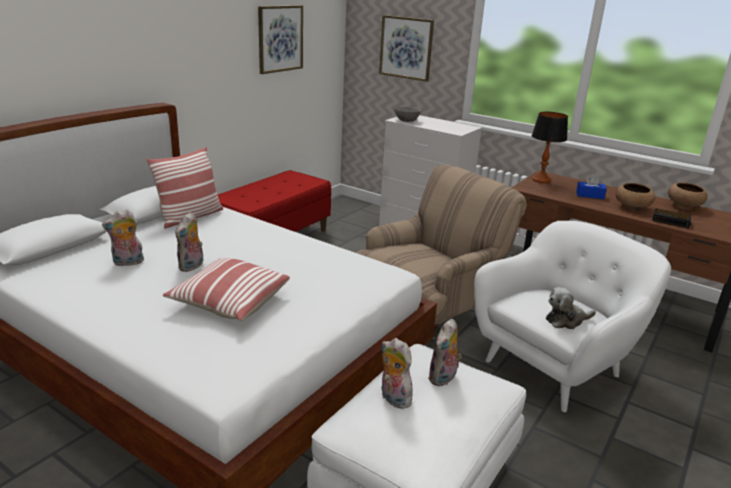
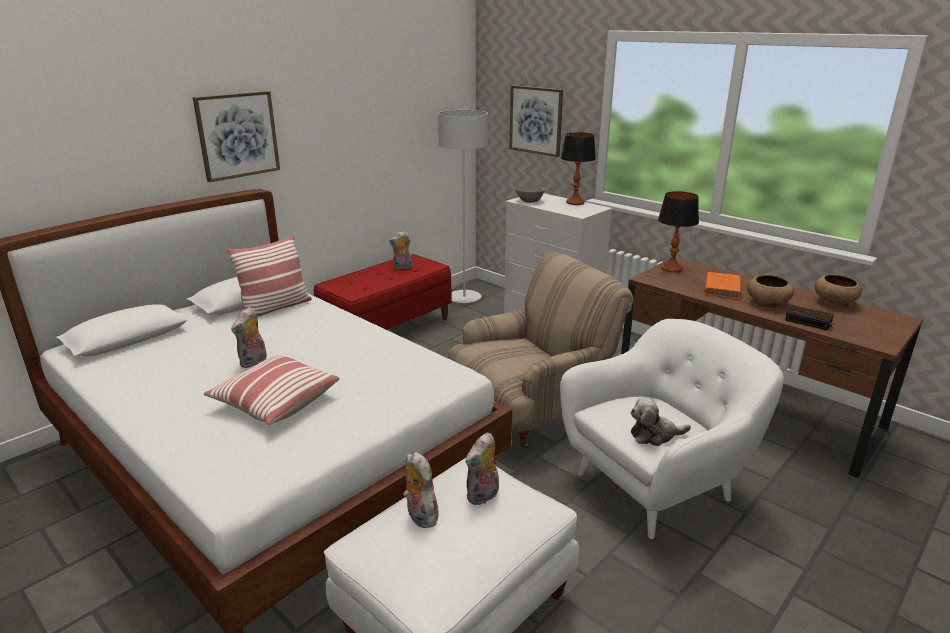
camera: 10 degrees right, 0 degrees up
(127, 263) = (194, 356): plush toy -> plush toy (402, 267)
(280, 38) = (395, 116): picture -> picture (237, 135)
(335, 212) = (464, 298): none -> grey floor lamp
(448, 122) = (575, 202): none -> table lamp
(590, 195) = (722, 288): blue tissue box -> orange book

